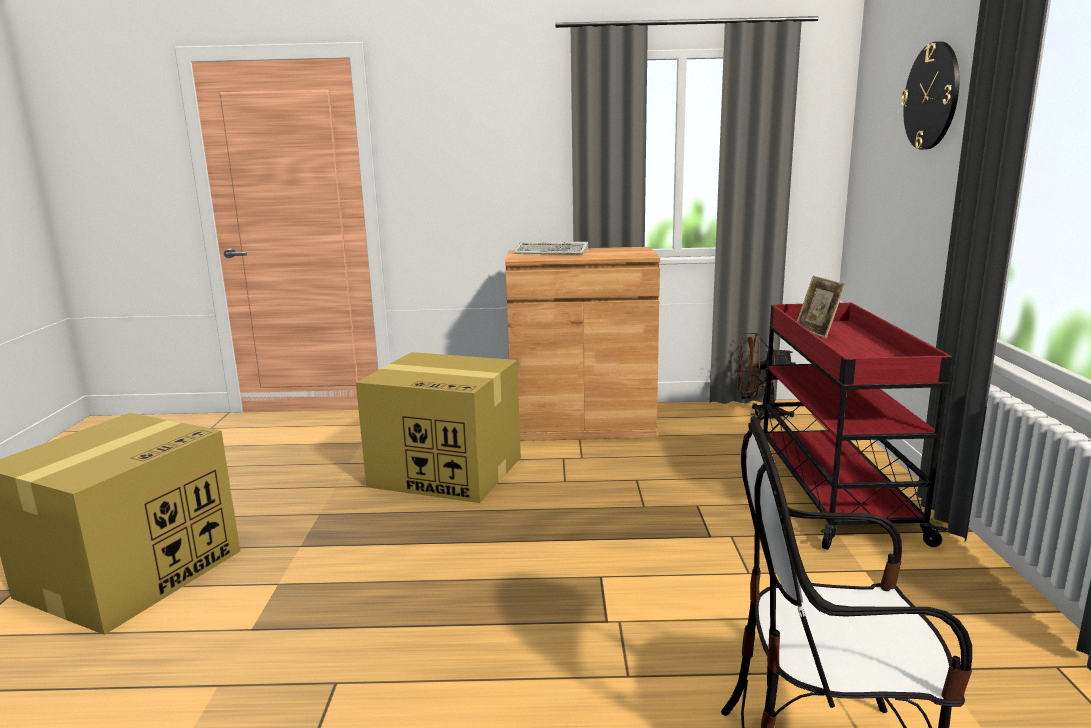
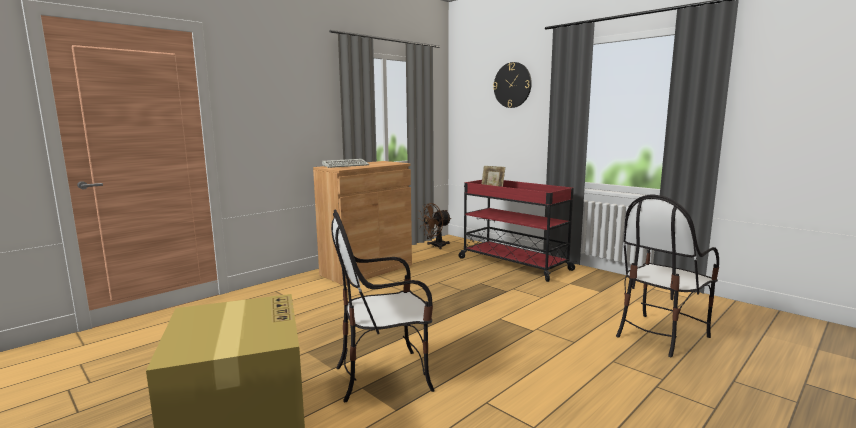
camera: 45 degrees left, 5 degrees down
(320, 582) = (384, 376): none -> chair
(448, 471) = (340, 308): cardboard box -> none

